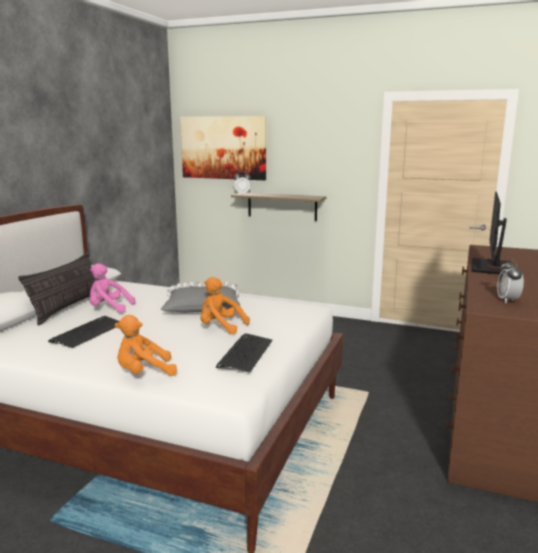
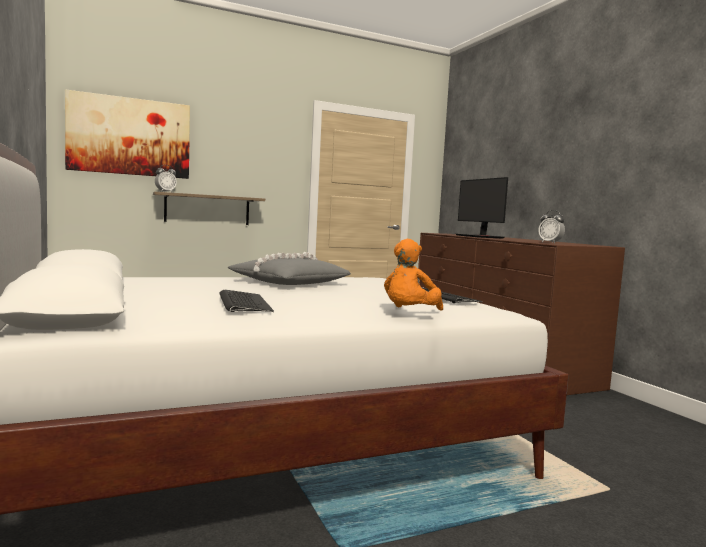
camera: 45 degrees left, 10 degrees down
(68, 307) = (130, 294): pillow -> none
(108, 308) = (189, 291): pink plush toy -> none
(220, 327) = (357, 290): orange plush toy -> none

